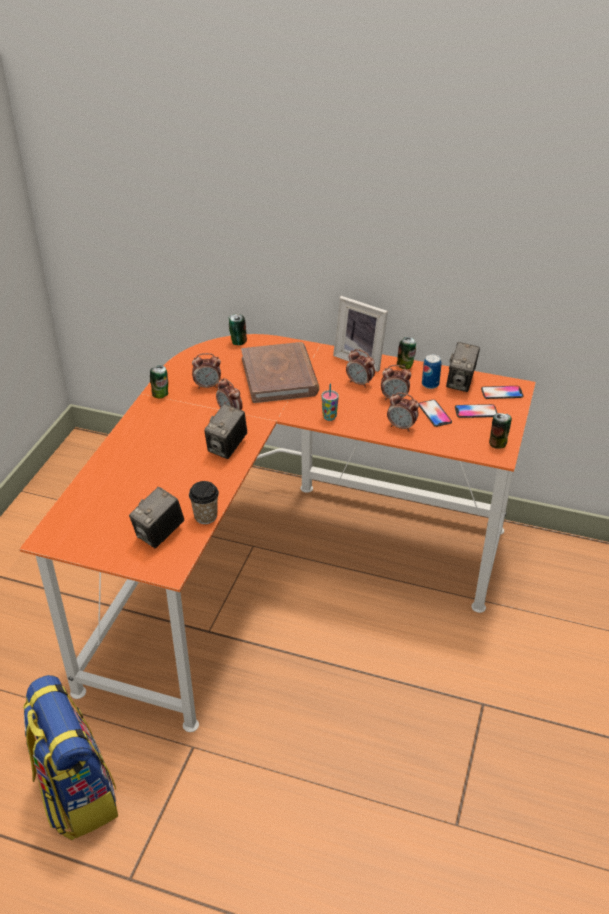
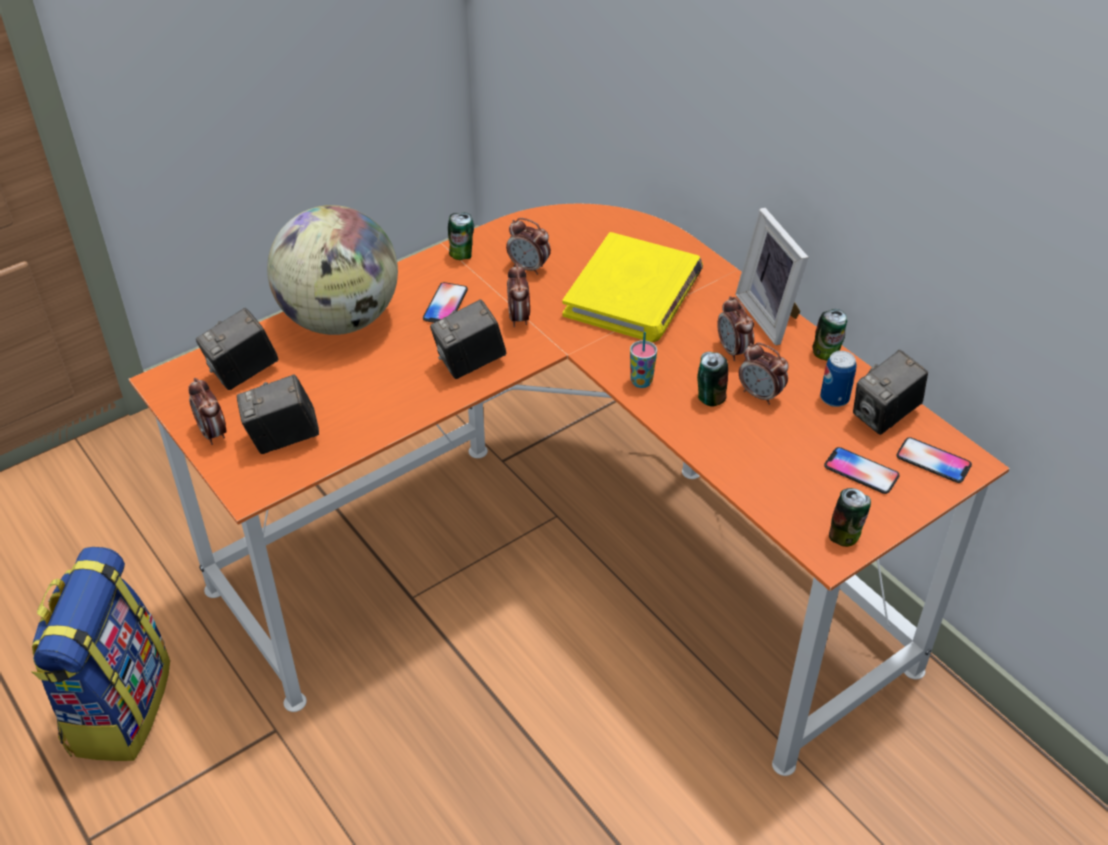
camera: 35 degrees right, 5 degrees up
(94, 512) = (243, 373): none -> camera
(124, 458) = (340, 319): none -> globe
(205, 516) = (355, 443): cup -> none
(238, 342) = (627, 221): can -> can (709, 398)
(279, 376) = (633, 294): brown book -> yellow book
(401, 427) = (727, 442): alarm clock -> alarm clock (213, 433)
(434, 414) = (795, 445): phone -> phone (445, 304)

